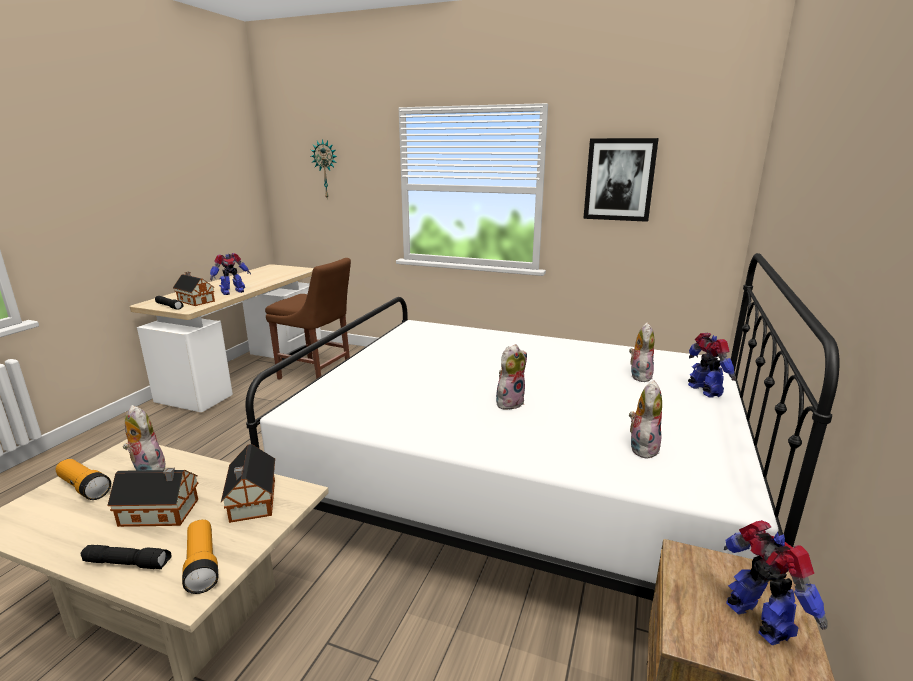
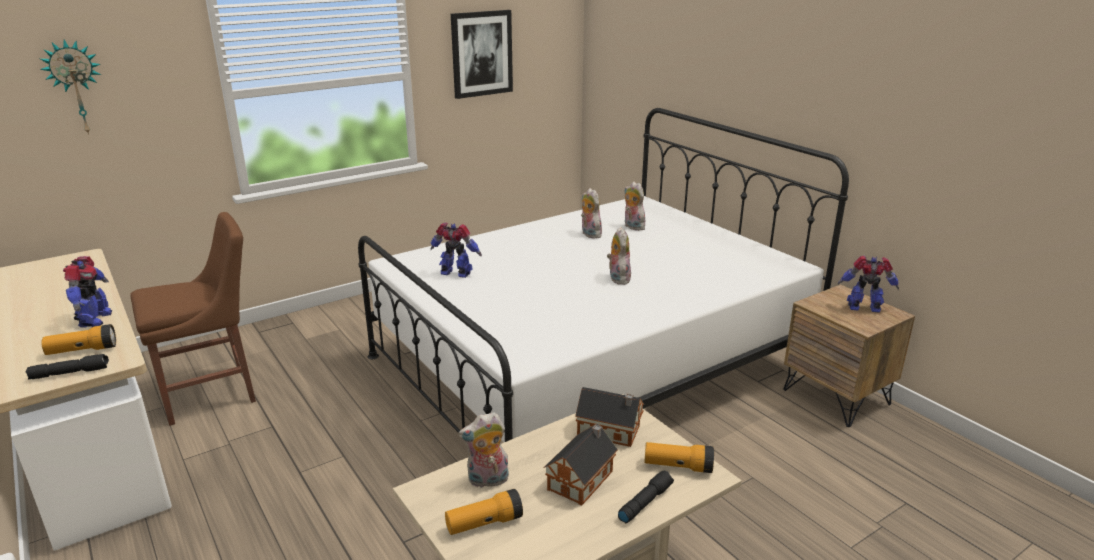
camera: 55 degrees left, 5 degrees up
(195, 301) = (82, 350): toy house -> flashlight
(642, 447) = (724, 265): plush toy -> plush toy (589, 234)
(704, 391) = (678, 221): toy robot -> toy robot (456, 274)

